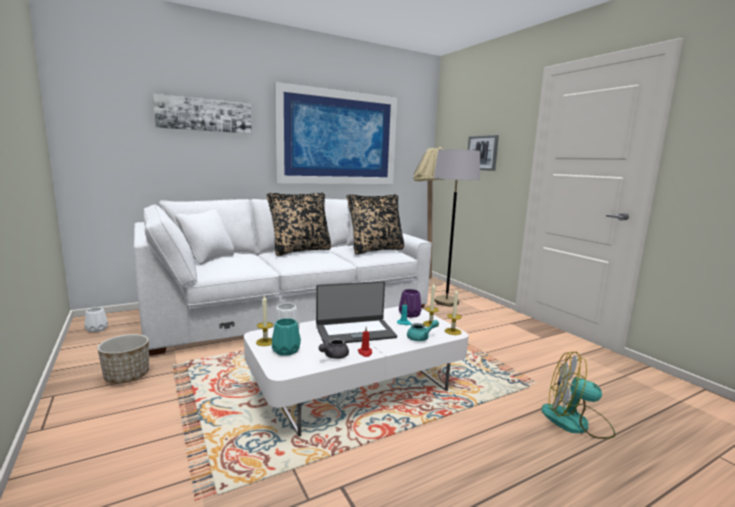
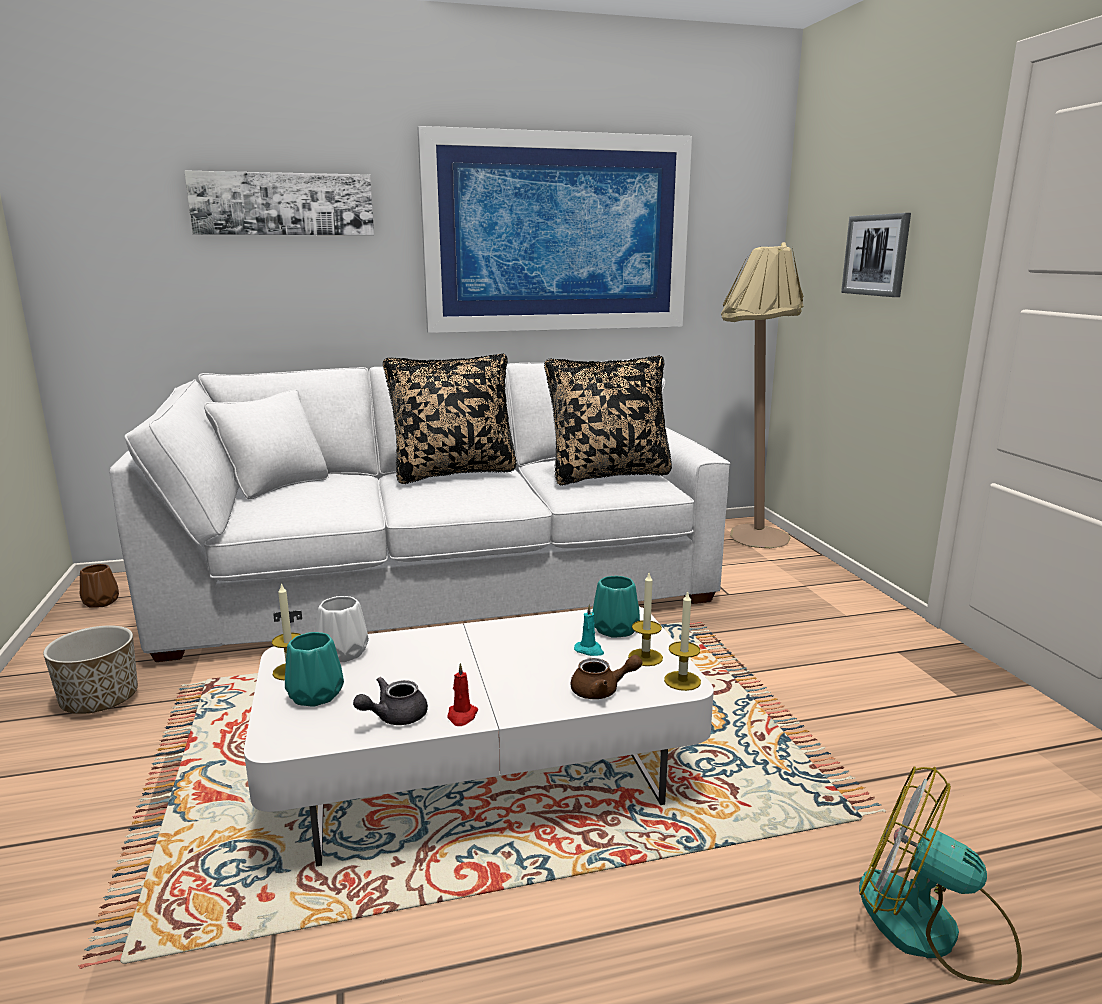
camera: 15 degrees right, 5 degrees up
(97, 329) = (102, 602): white vase -> brown vase
(355, 332) = (474, 663): laptop -> none
(410, 314) = (616, 629): purple vase -> turquoise vase
(421, 338) = (602, 691): turquoise teapot -> brown teapot
(446, 302) = (773, 588): grey floor lamp -> none

